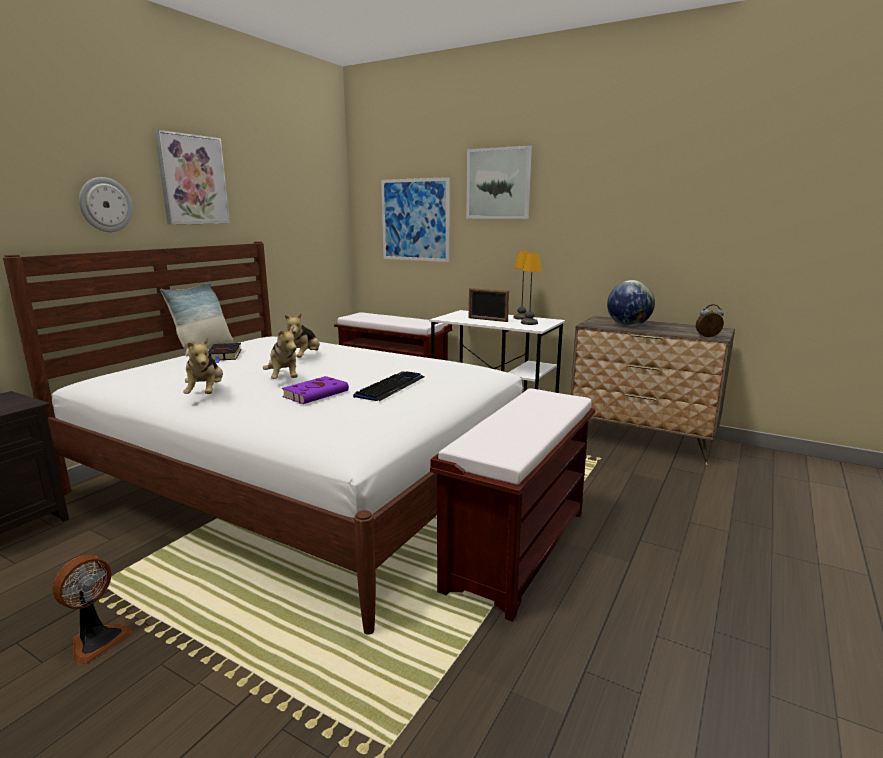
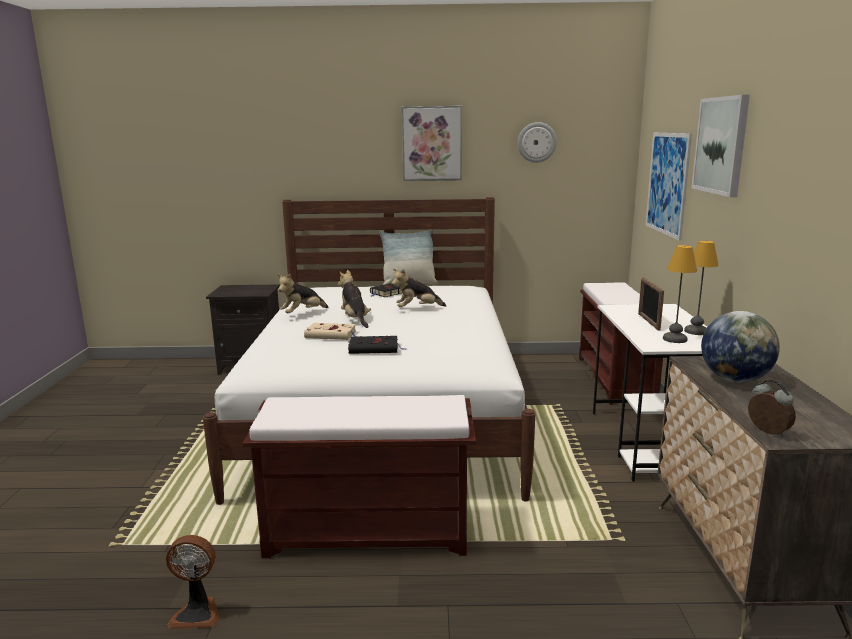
camera: 60 degrees right, 0 degrees up
(96, 640) = (175, 430): fan -> fan (197, 613)
(105, 205) = (355, 166): wall clock -> wall clock (536, 142)
(283, 379) = (355, 319): plush toy -> plush toy turned 120 degrees clockwise
(317, 393) = (332, 335): purple book -> beige book
(390, 387) = (375, 348): keyboard -> black book

